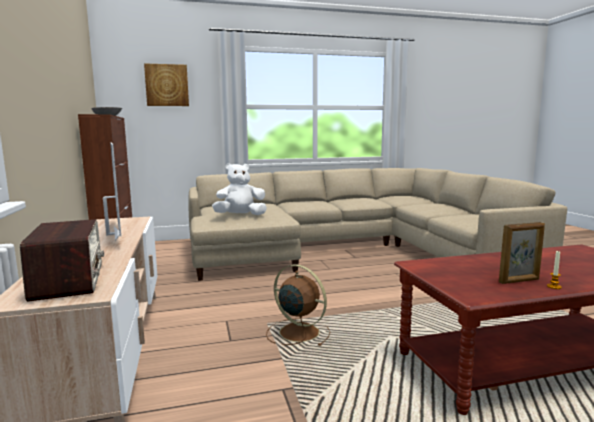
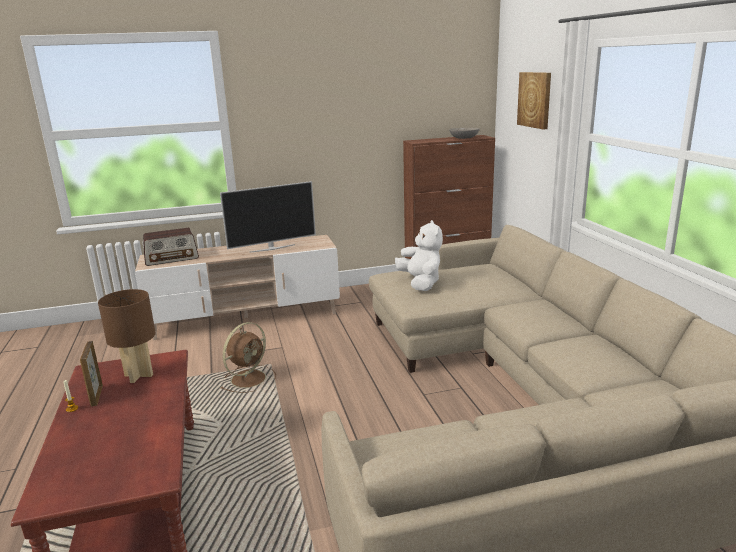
camera: 90 degrees right, 10 degrees up
(463, 270) = (139, 375): none -> brown table lamp

